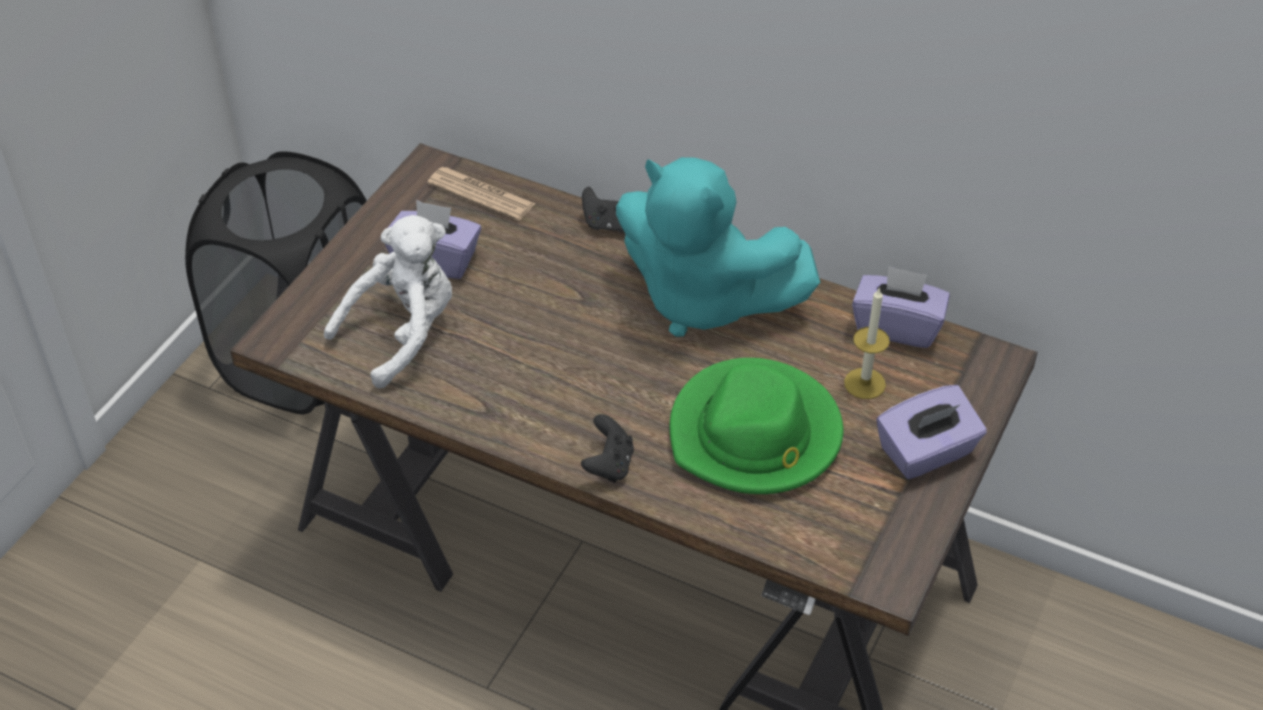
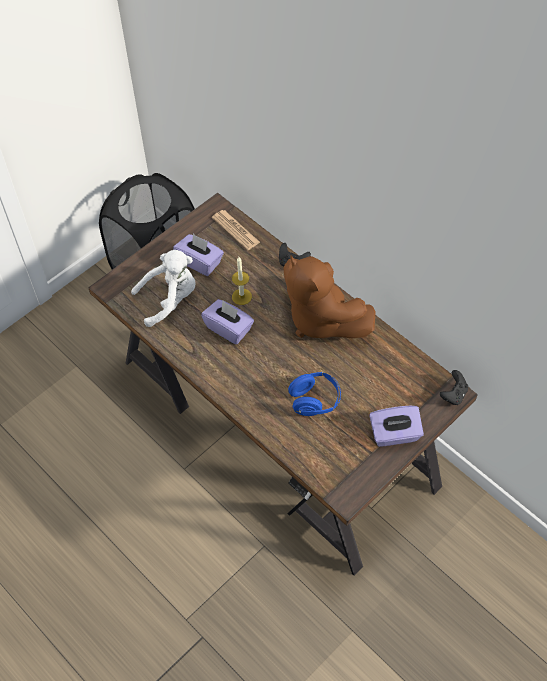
camera: 20 degrees right, 10 degrees up
(609, 465) = (238, 397): black game controller -> black game controller (453, 394)
(703, 299) = (320, 318): turquoise plush toy -> brown plush toy
(755, 434) = (315, 401): green hat -> blue headphones
(864, 383) = (381, 388): candle -> candle (241, 296)
(897, 326) = (411, 360): purple tissue box -> purple tissue box (229, 328)

